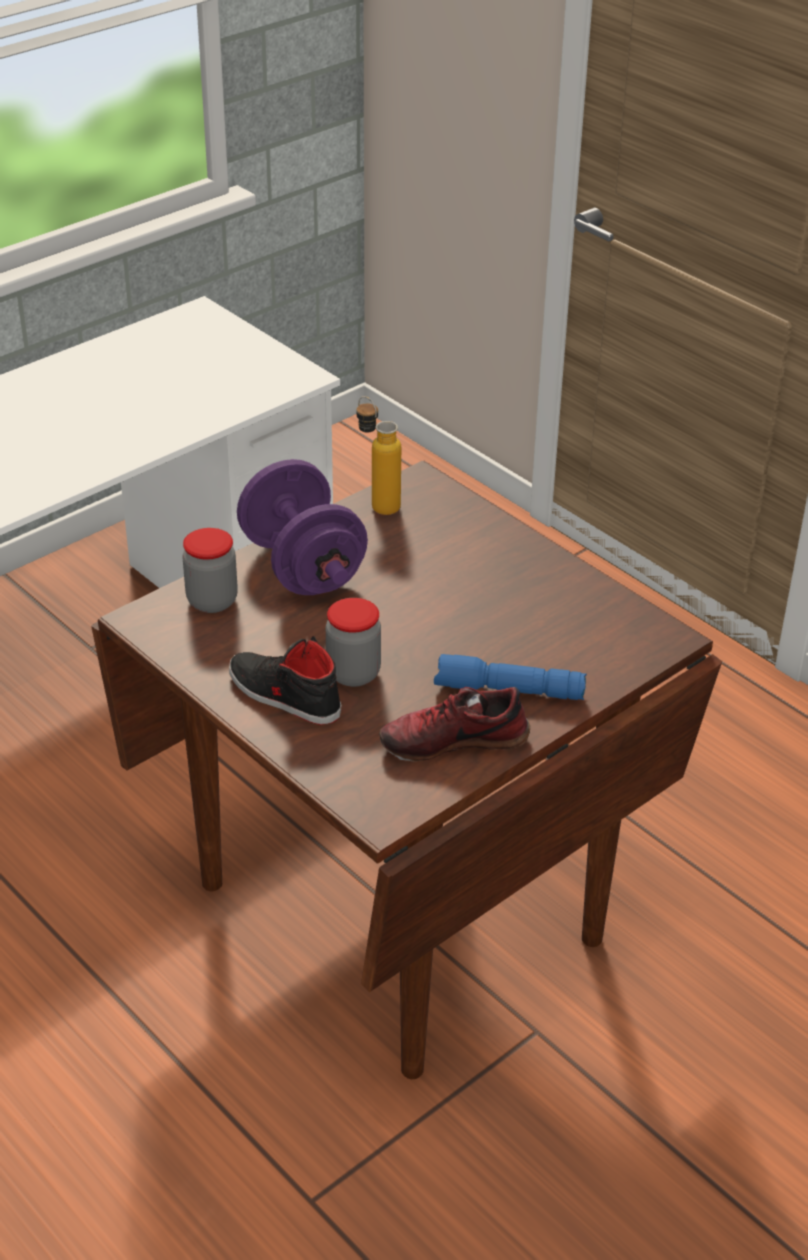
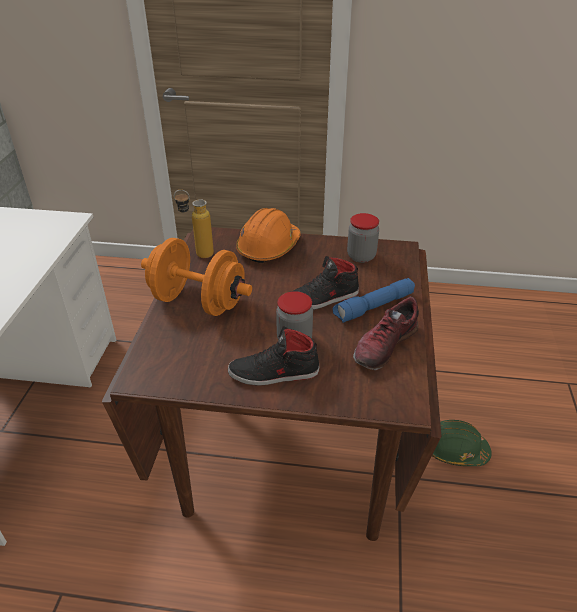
camera: 40 degrees left, 0 degrees up
(212, 601) = (170, 345): jar -> jar (361, 256)
(302, 566) = (198, 302): purple dumbbell -> orange dumbbell
(457, 644) = (322, 298): none -> black shoe
(480, 540) = (268, 247): none -> orange hard hat
(669, 1058) = (455, 450): none -> green hard hat

